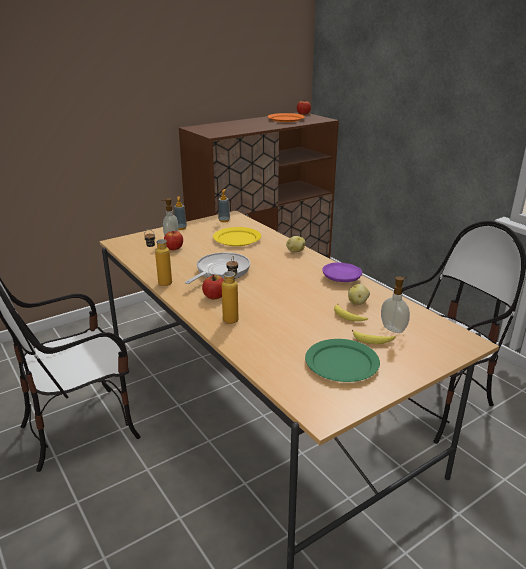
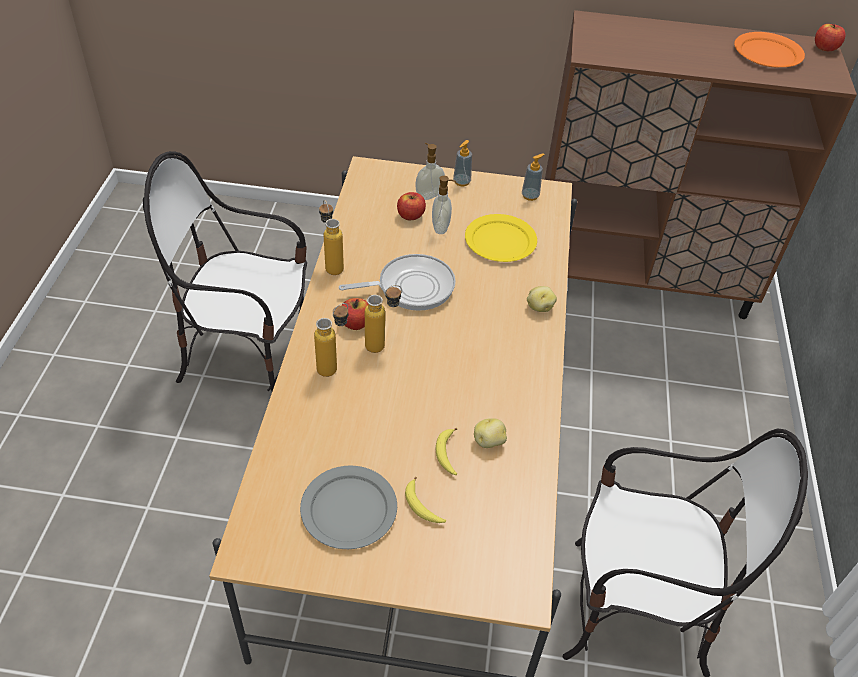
camera: 40 degrees right, 20 degrees up
(244, 297) = (383, 345): none -> bottle
(341, 363) = (348, 510): green plate -> grey plate
(342, 278) = (528, 390): purple plate -> none
(393, 329) = (469, 509): soap dispenser -> soap dispenser (441, 228)

